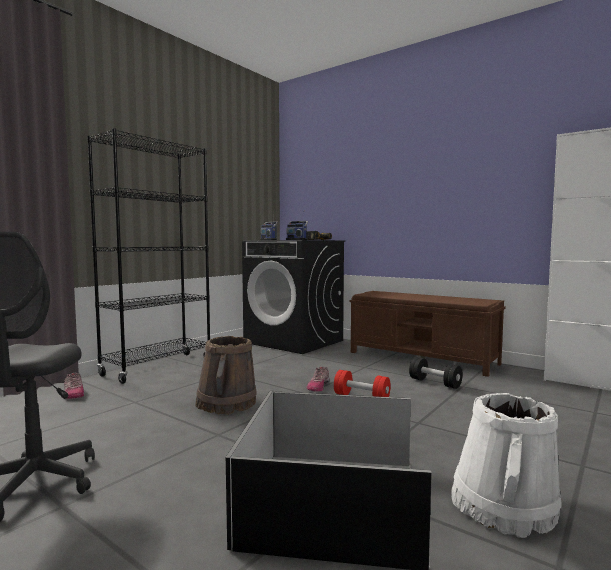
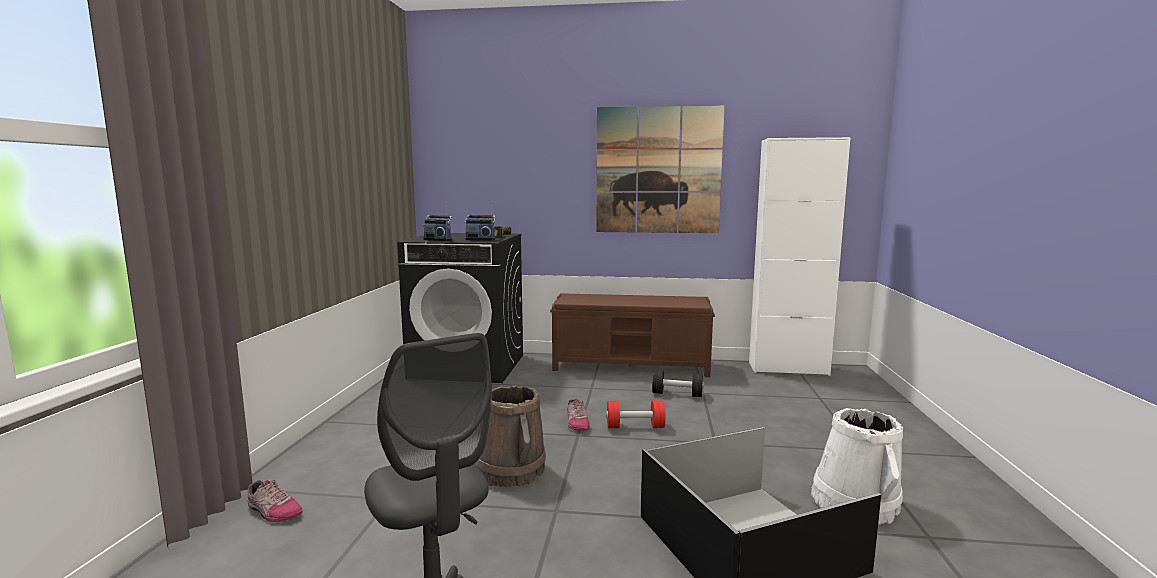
camera: 30 degrees left, 5 degrees up
(158, 367) = (340, 441): black bookcase -> none
(457, 181) = (658, 170): none -> picture

